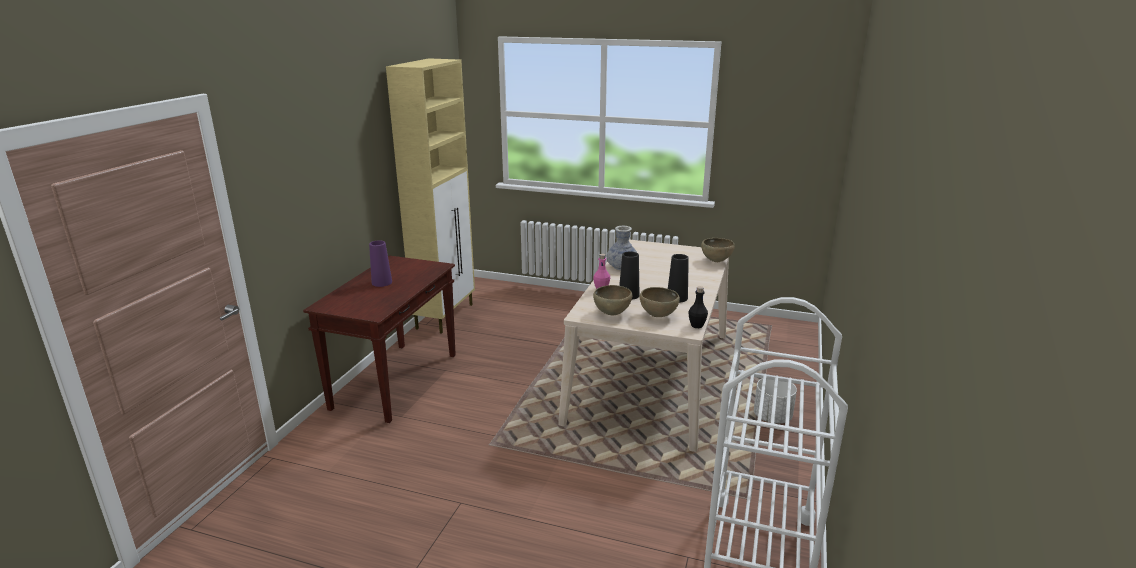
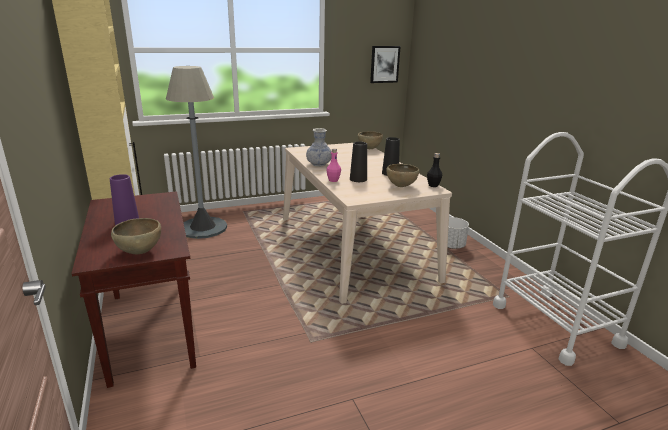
camera: 40 degrees left, 0 degrees up
(533, 307) = (203, 228): none -> grey floor lamp
(612, 313) = (371, 193): brown bowl -> brown bowl (140, 252)
(804, 149) = (384, 64): none -> picture

